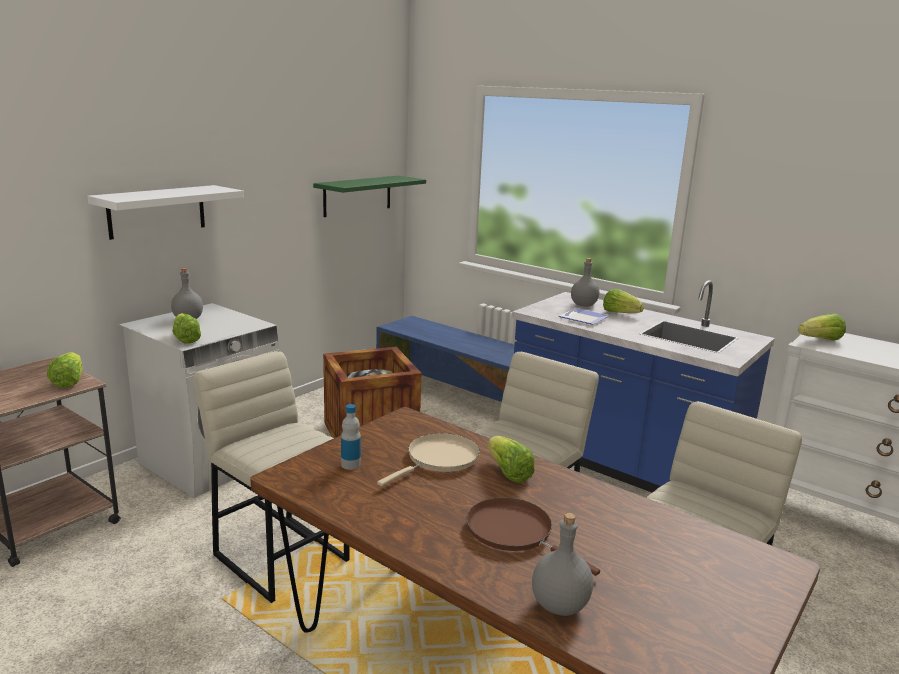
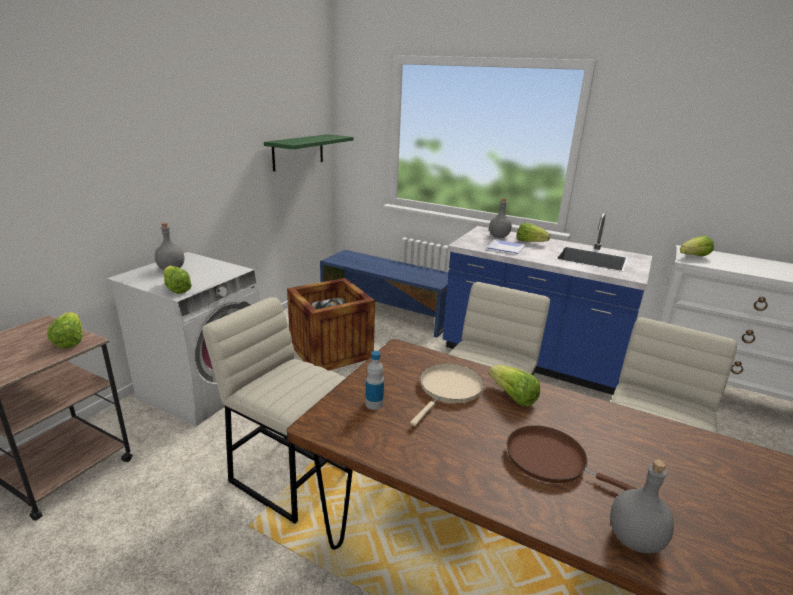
camera: 10 degrees left, 5 degrees up
(157, 211) = (132, 171): white shelf -> none

